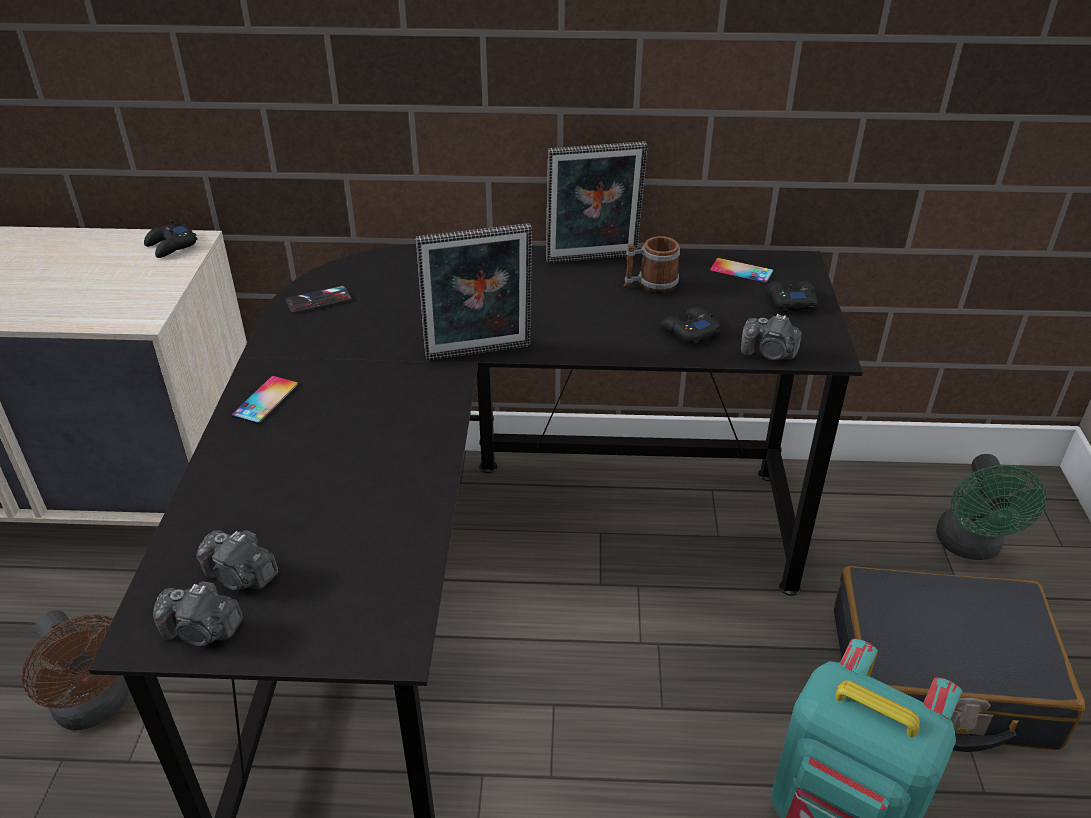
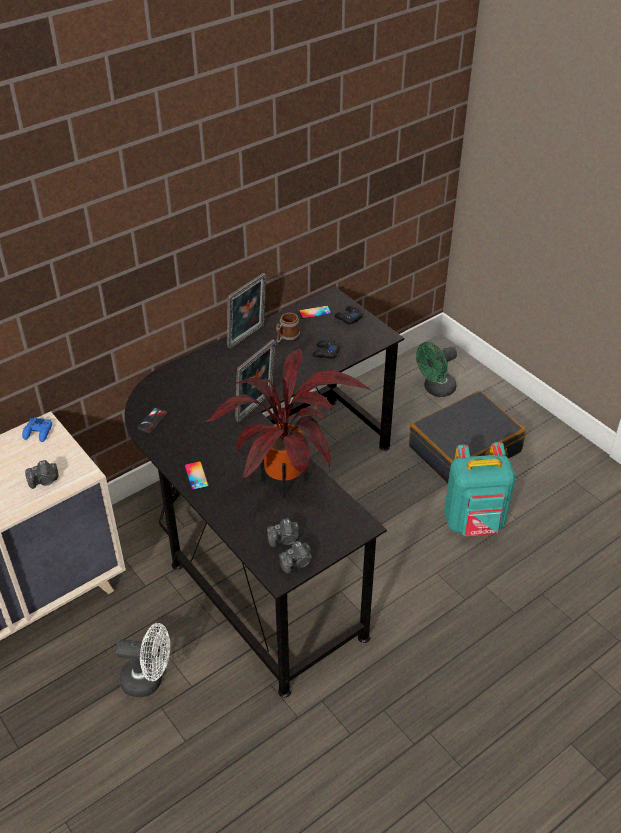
camera: 40 degrees left, 5 degrees up
(97, 707) = (149, 680): brown fan -> white fan
(171, 246) = (38, 432): black game controller -> blue game controller
(368, 487) = (286, 483): none -> potted plant
(769, 353) = (365, 347): camera -> camera (44, 481)
(971, 547) = (435, 389): green fan -> green fan turned 90 degrees clockwise

